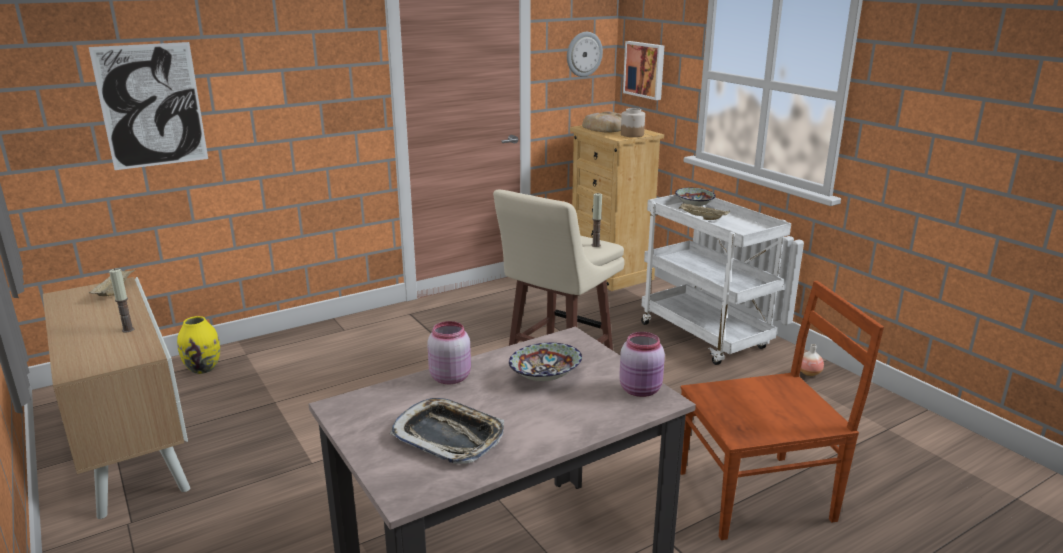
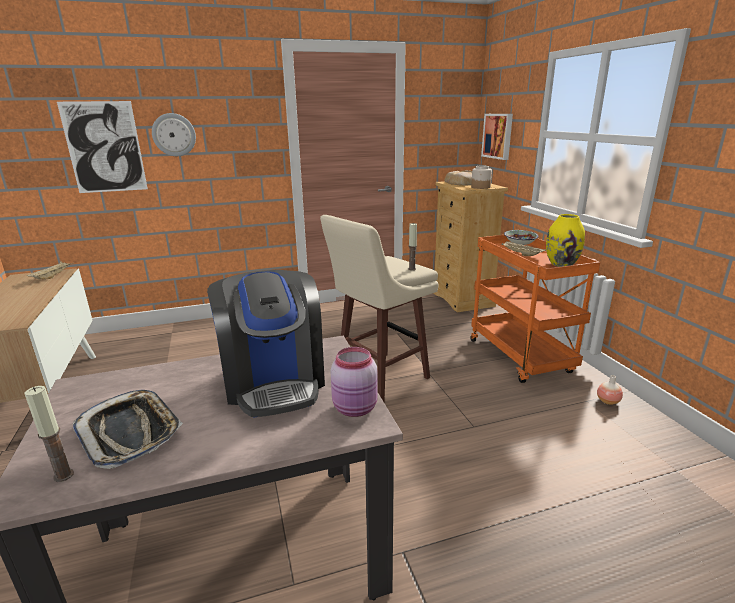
camera: 15 degrees right, 0 degrees up
(128, 330) = (27, 304): candle -> candle (63, 475)
(203, 368) = (138, 339): yellow vase -> yellow vase (561, 264)
(450, 377) = (192, 370): pink jar -> none
(545, 377) = (274, 381): bowl -> coffee machine
(583, 54) = (450, 124): wall clock -> wall clock (174, 135)
(705, 337) = (521, 357): white cart -> orange cart
(758, 495) = (515, 521): brown chair -> none

